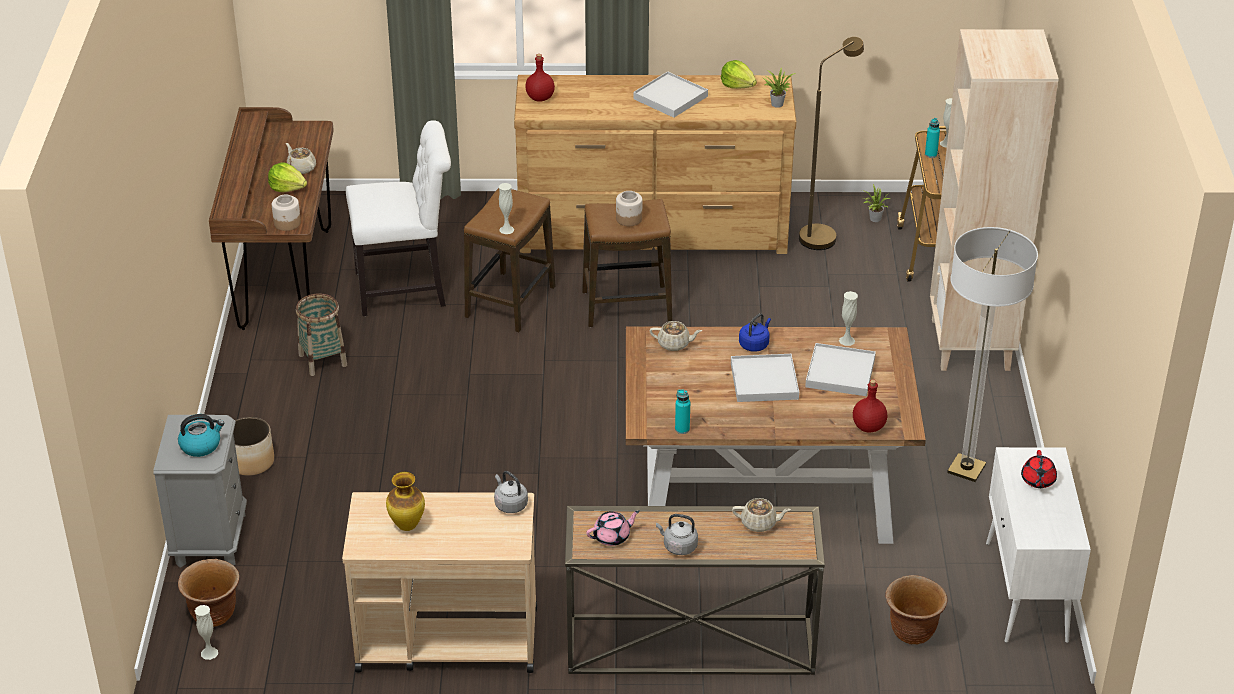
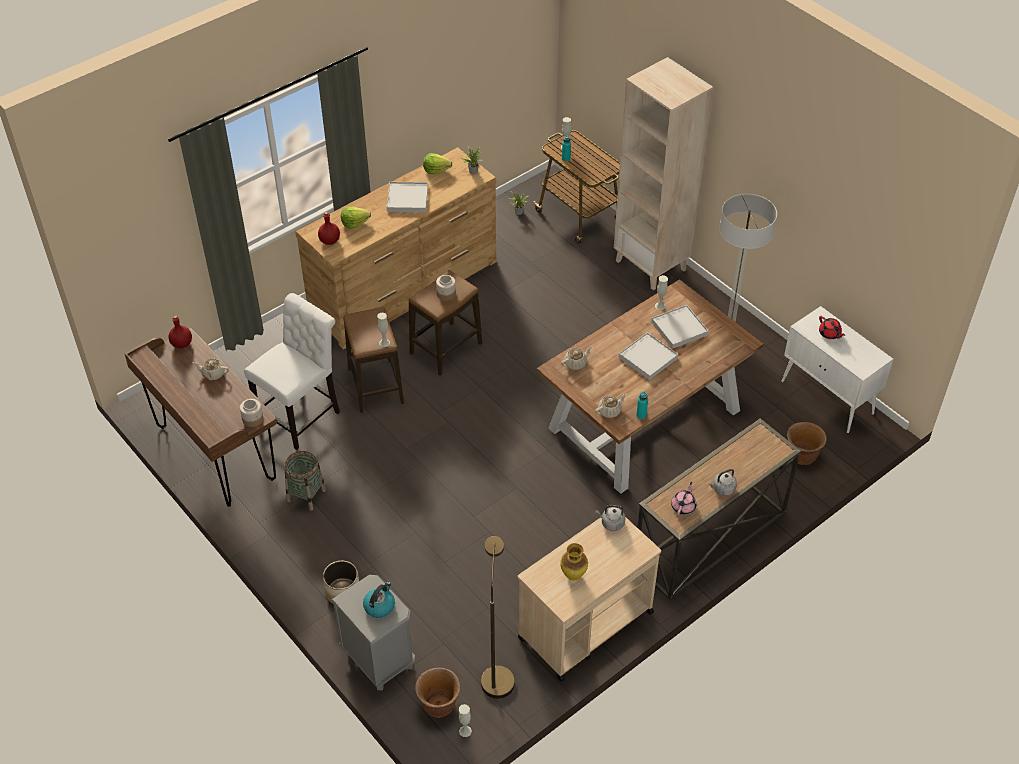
camera: 40 degrees left, 10 degrees up
(287, 187) = (221, 393): lettuce -> lettuce (354, 222)
(755, 344) = (617, 337): blue kettle -> none
(759, 523) = (745, 447): beige teapot -> beige teapot (610, 411)
(823, 234) = (501, 238): brown floor lamp -> brown floor lamp (496, 674)
(868, 427) = (729, 353): red bottle -> red bottle (181, 344)

